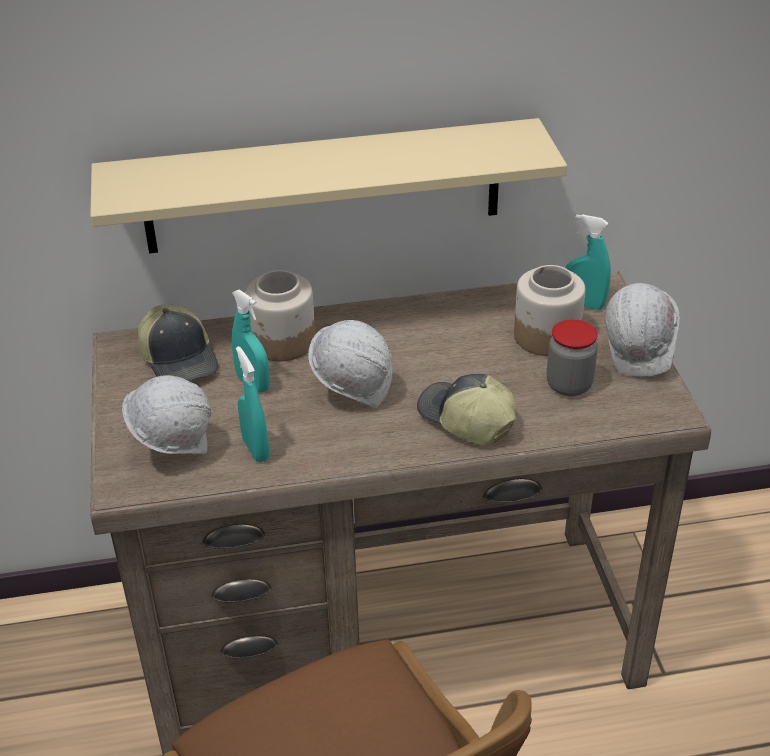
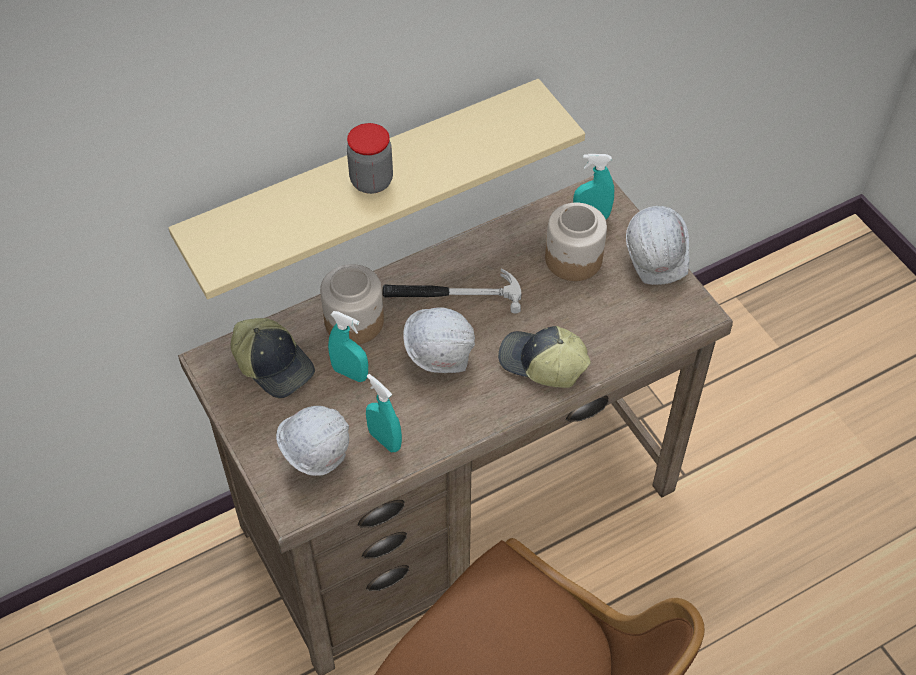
camera: 20 degrees left, 15 degrees up
(397, 339) = (452, 294): none -> hammer
(569, 385) = (610, 306): jar -> jar (371, 181)

